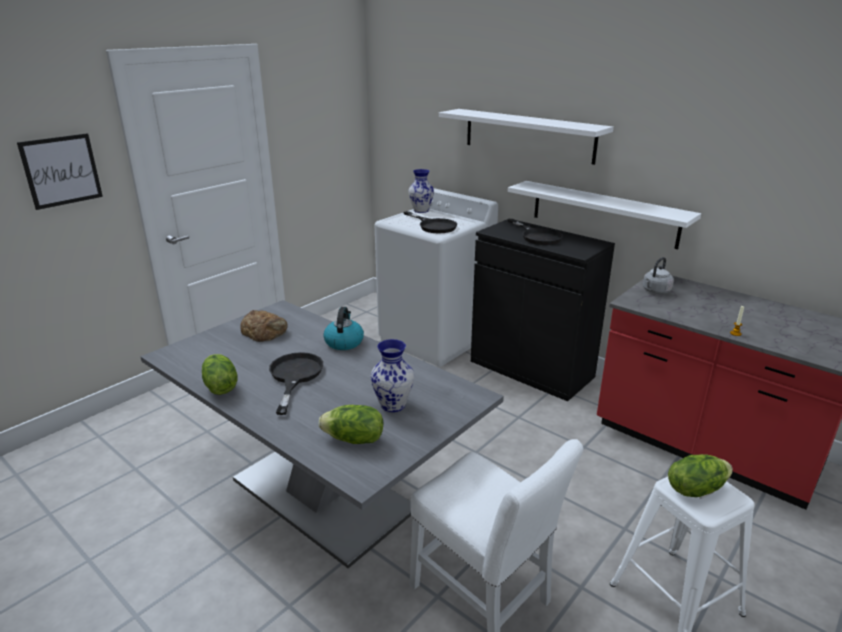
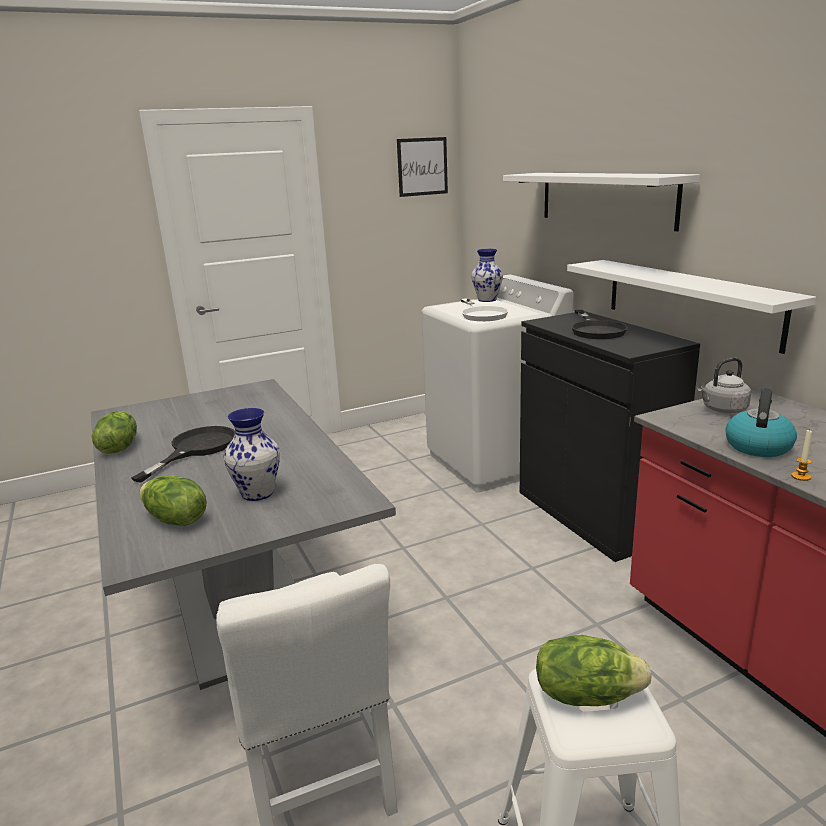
camera: 25 degrees right, 5 degrees down
(61, 171) = (86, 228): picture -> picture (422, 166)
(264, 331) = (221, 404): bread -> none
(344, 342) = (284, 424): kettle -> kettle (757, 446)
(433, 226) = (482, 314): black frying pan -> white frying pan

